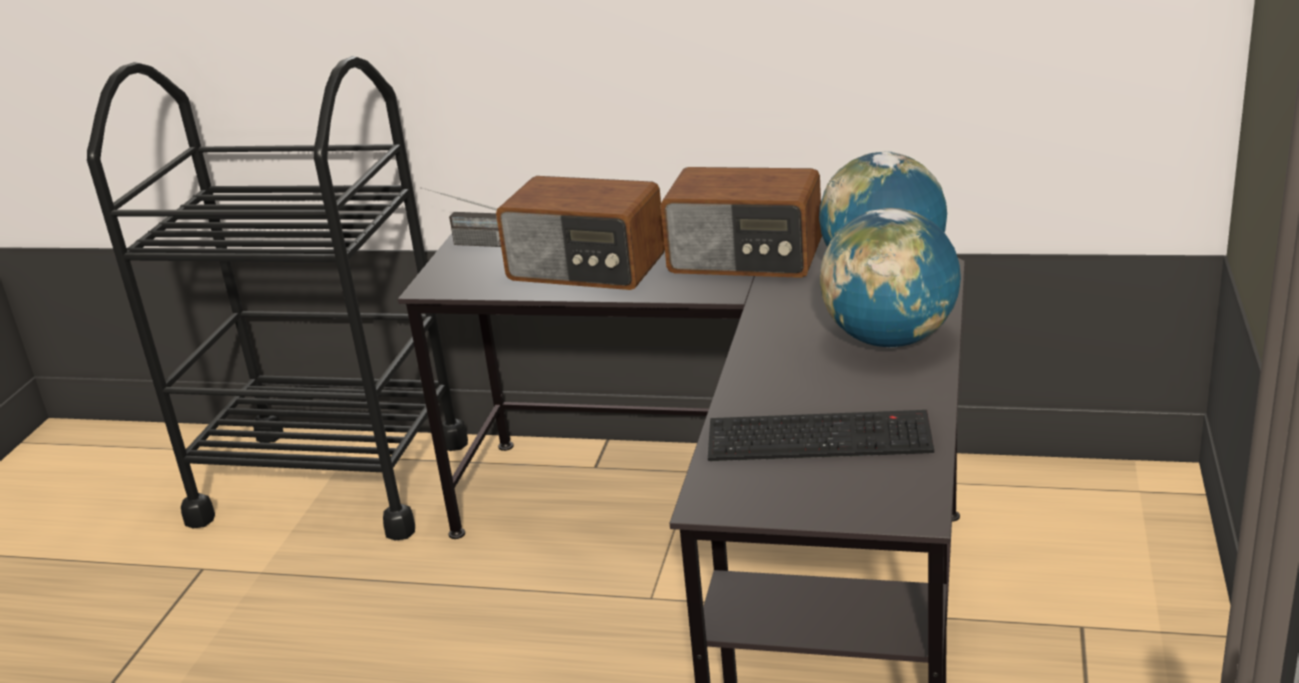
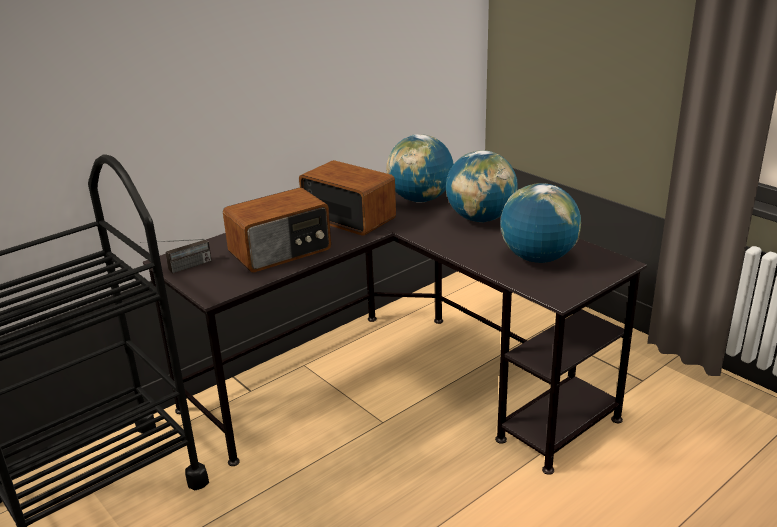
camera: 55 degrees left, 0 degrees up
(745, 258) = (349, 217): radio -> radio turned 105 degrees counterclockwise
(821, 436) = (538, 258): keyboard -> globe

